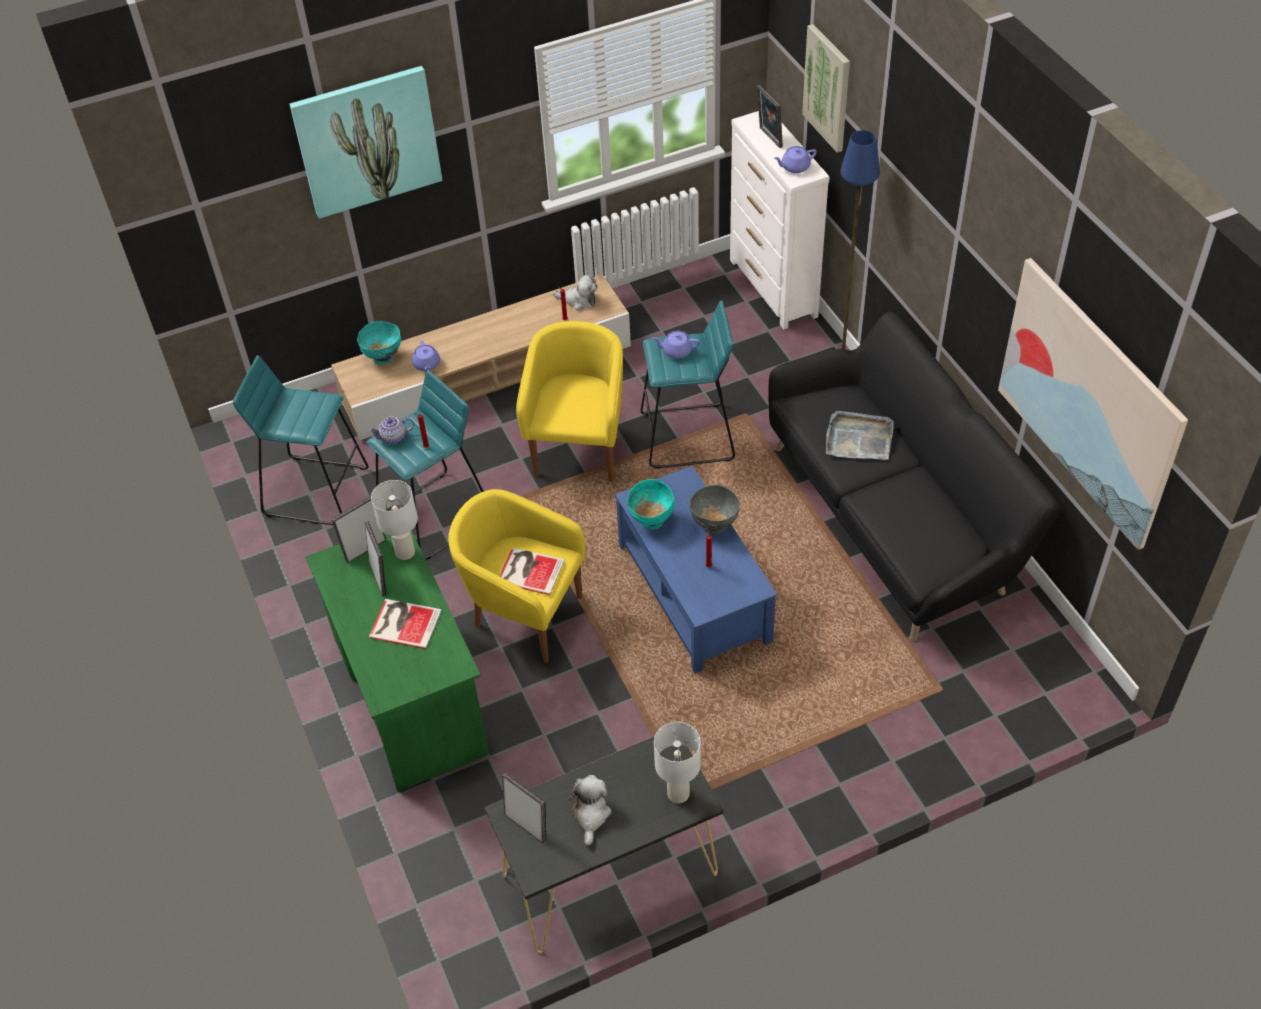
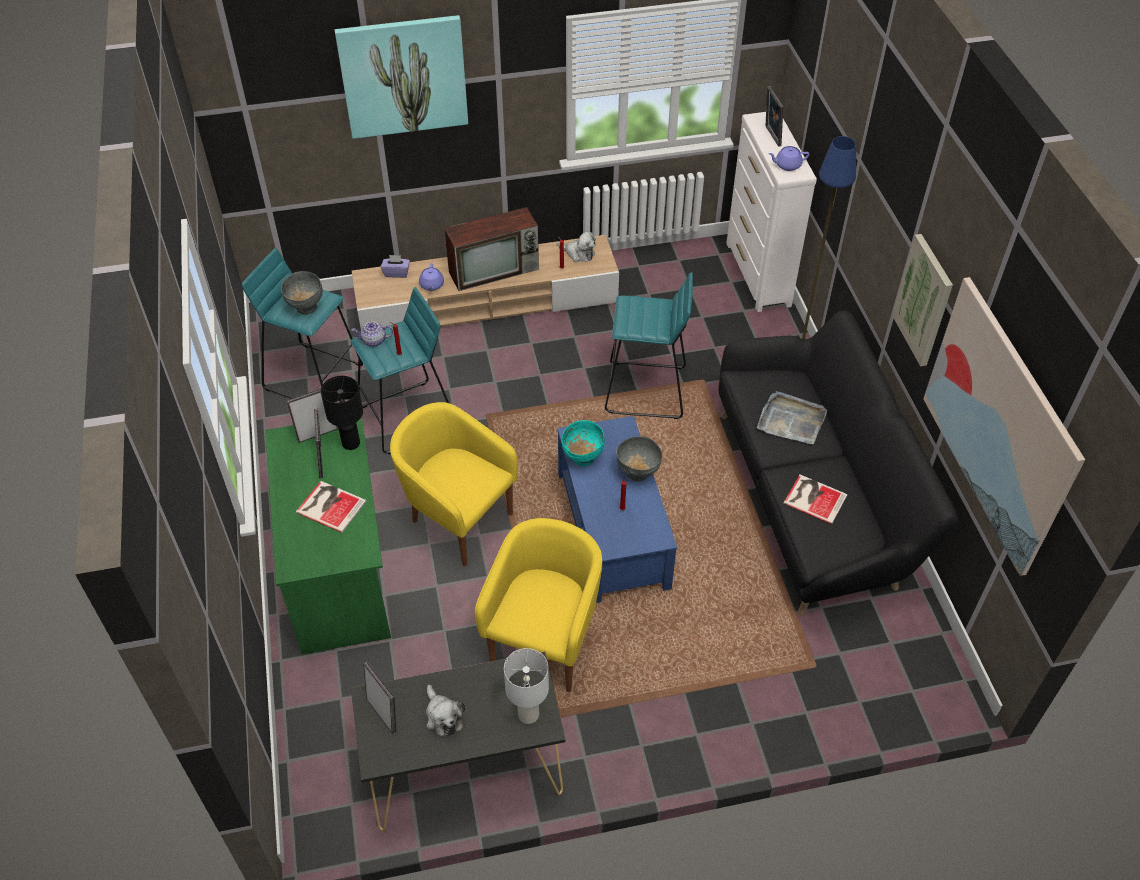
camera: 10 degrees right, 0 degrees up
(305, 415) = (306, 307): none -> grey bowl
(383, 358) = (396, 273): turquoise bowl -> purple tissue box
(405, 552) = (351, 443): white table lamp -> black table lamp
(492, 335) = (495, 270): none -> television
(529, 570) = (462, 481): book -> book (814, 498)
(580, 448) = (548, 383): yellow armchair -> yellow armchair (545, 642)
(590, 814) = (443, 716): plush toy -> plush toy turned 135 degrees clockwise
(676, 351) = (643, 311): purple teapot -> none
(828, 88) = (826, 96): picture -> picture (924, 300)

